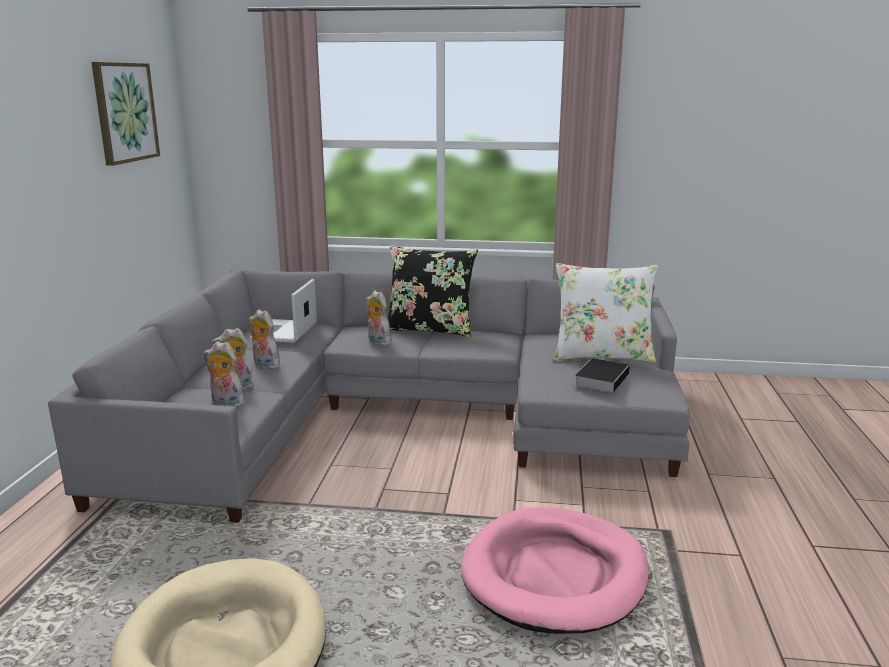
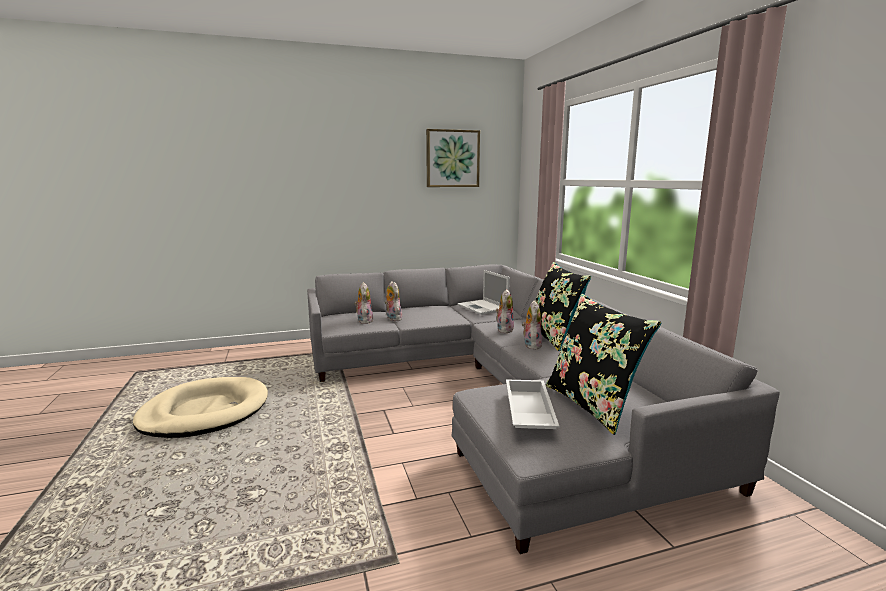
camera: 65 degrees right, 5 degrees down
(264, 365) = (427, 316): plush toy -> plush toy (531, 345)
(284, 332) = (483, 307): laptop -> laptop turned 105 degrees counterclockwise
(555, 575) = (299, 503): pink dog bed -> none
(602, 355) = (592, 405): white pillow -> black pillow
(602, 378) = (527, 412): book -> white tray

